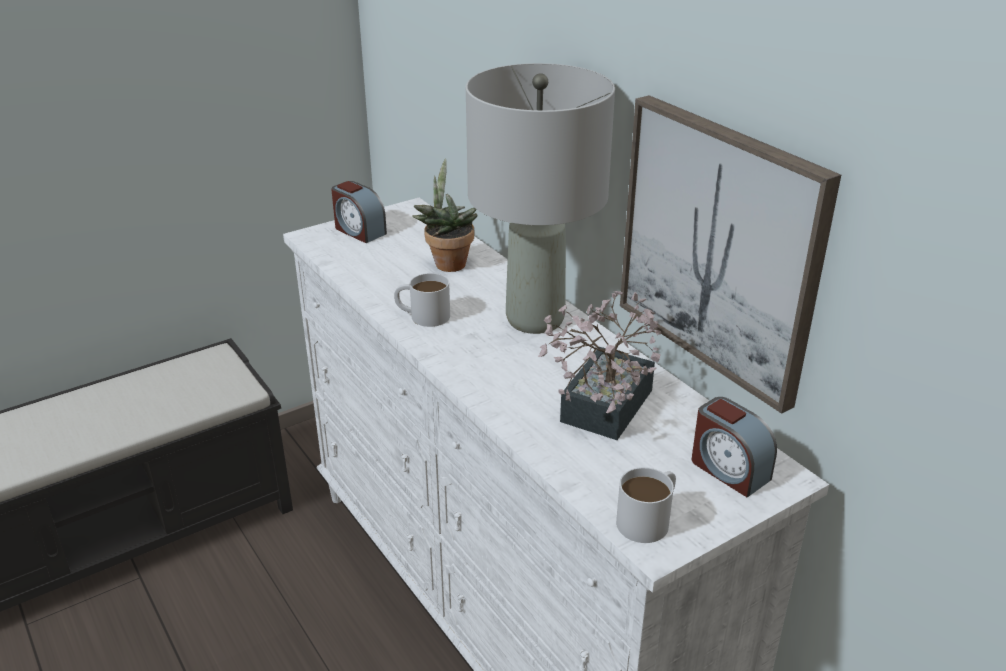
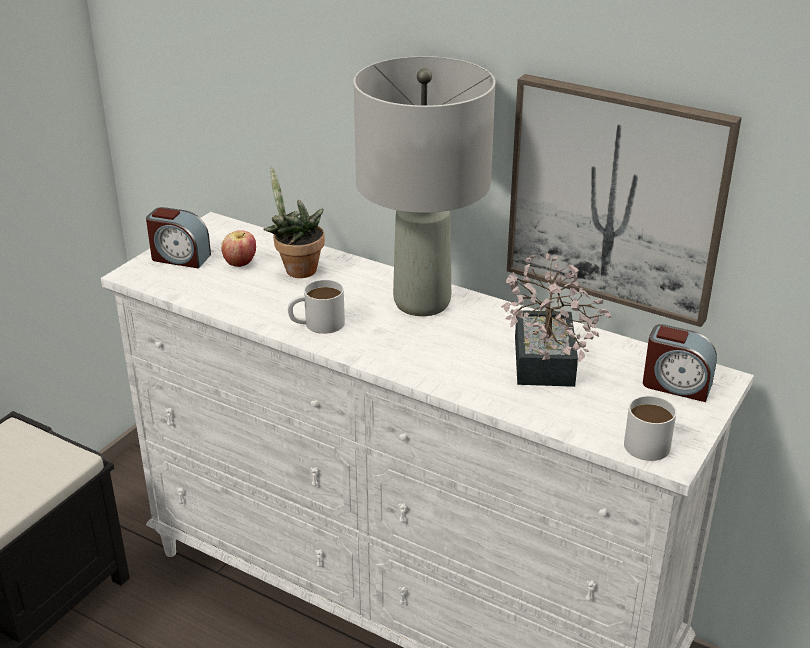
camera: 25 degrees left, 0 degrees up
(404, 247) = (240, 263): none -> apple

